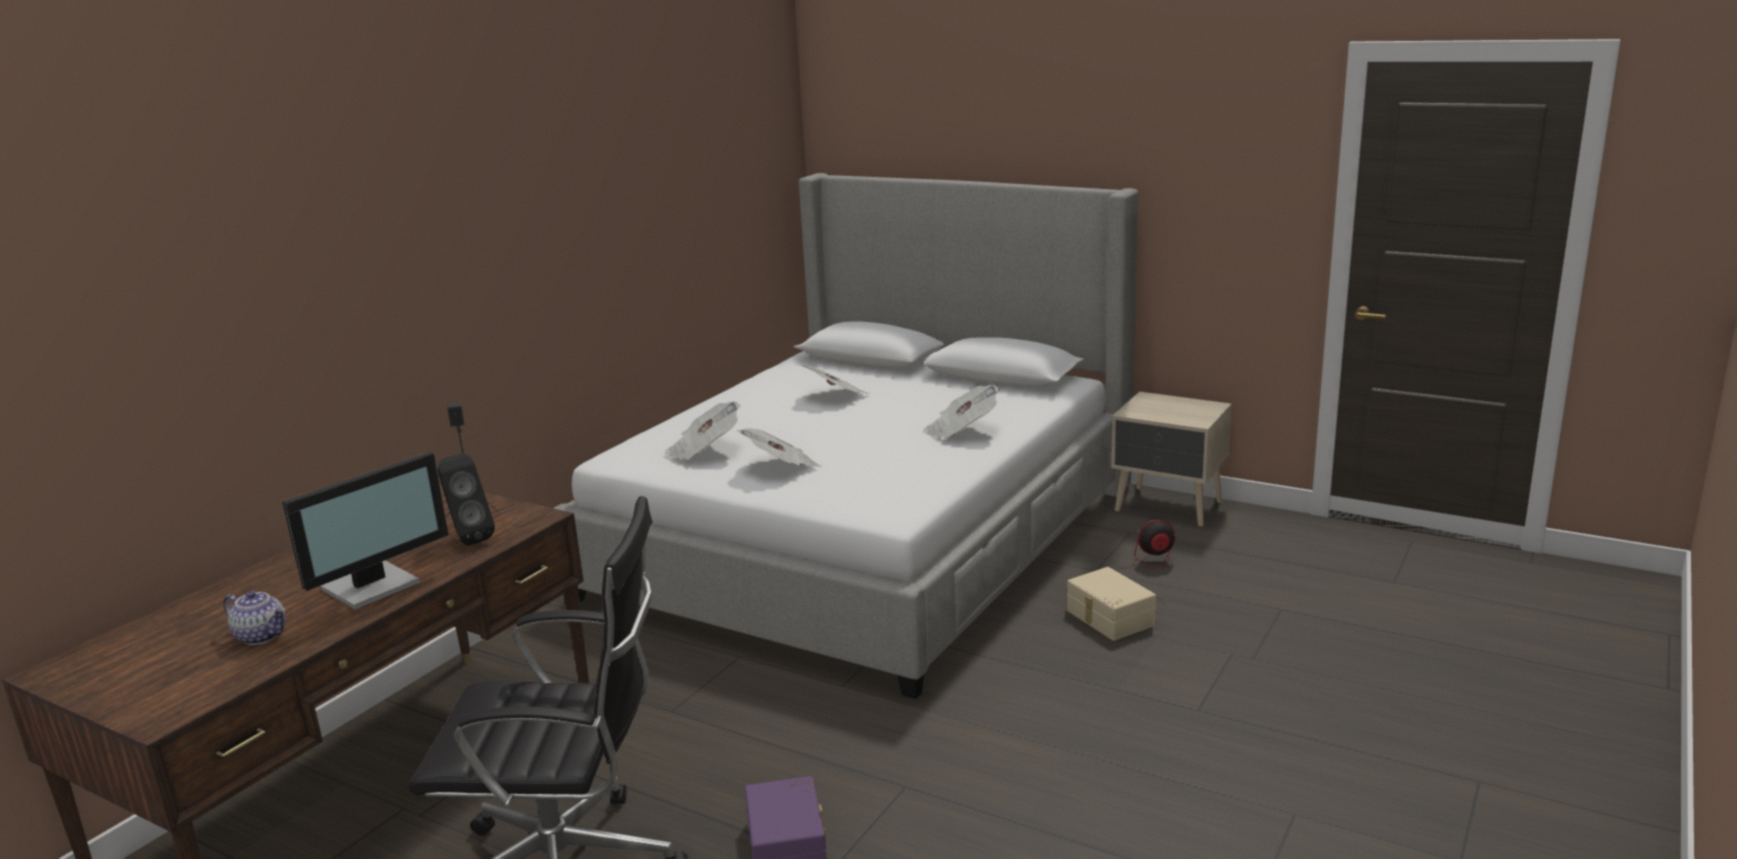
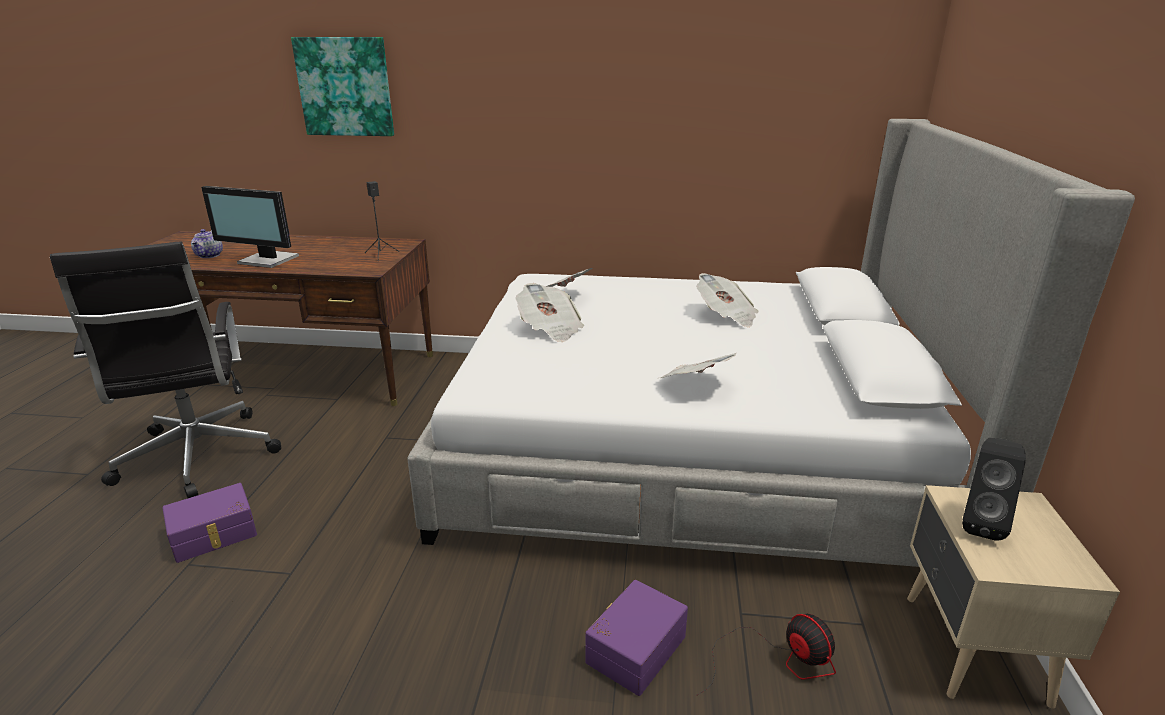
camera: 65 degrees right, 5 degrees up
(297, 289) = (345, 87): none -> picture
(468, 538) = (335, 263): black speaker -> black speaker (979, 524)
(1108, 618) = (634, 648): beige storage box -> purple storage box

